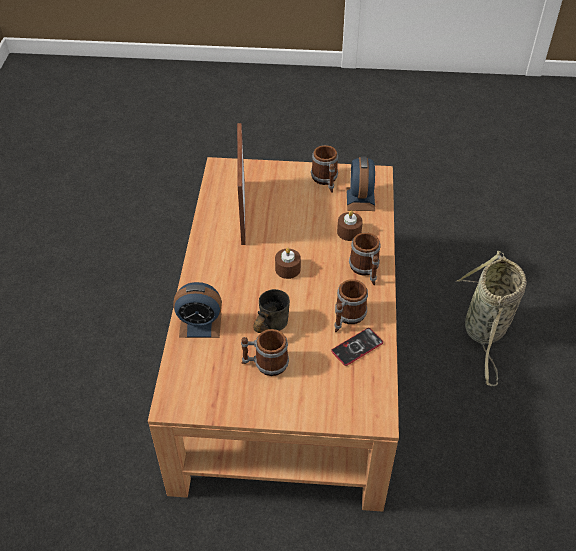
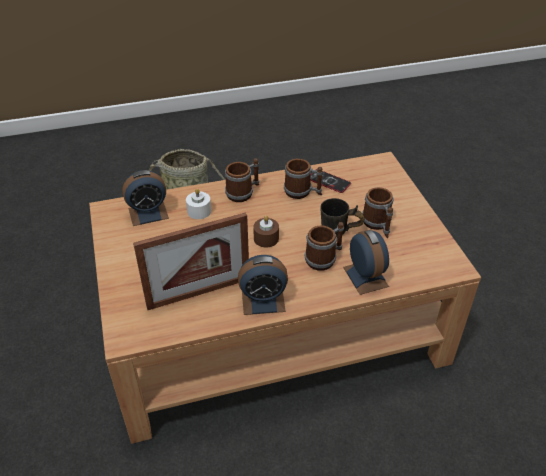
camera: 110 degrees left, 5 degrees down
(212, 247) = (263, 300): none -> alarm clock
(326, 180) = (126, 242): mug -> mug (324, 258)
(349, 232) = (199, 211): brown candle -> white candle

